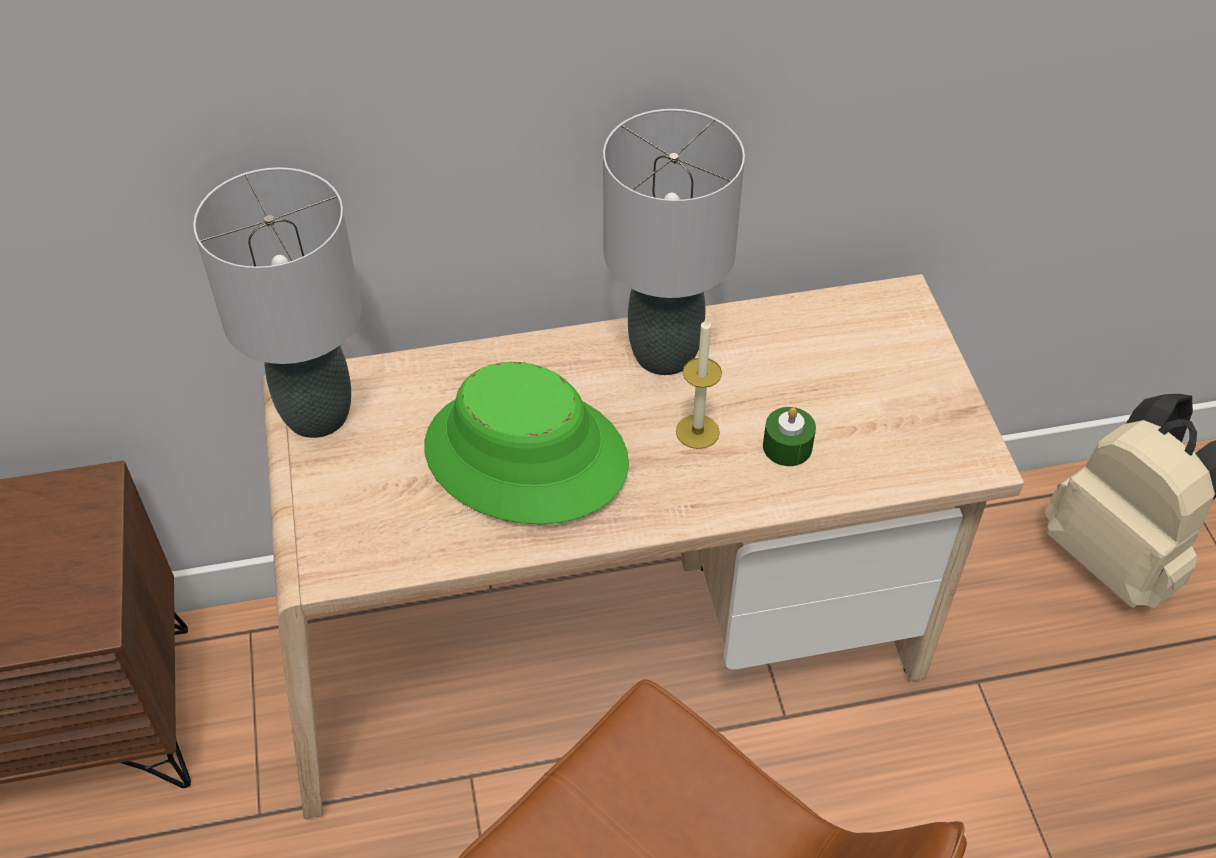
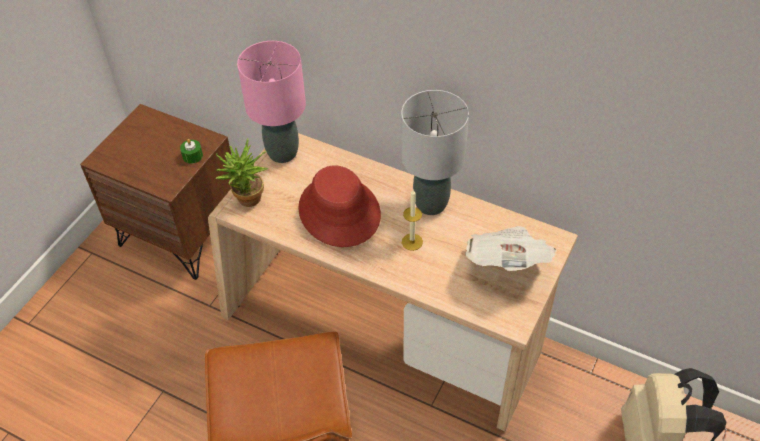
camera: 40 degrees right, 0 degrees up
(316, 415) = (282, 153): grey table lamp -> pink table lamp
(337, 539) = (247, 202): none -> potted plant
(525, 456) = (339, 212): green hat -> red hat
(787, 446) = (441, 269): green candle -> green candle (192, 156)
(871, 374) = (507, 262): none -> newspaper

